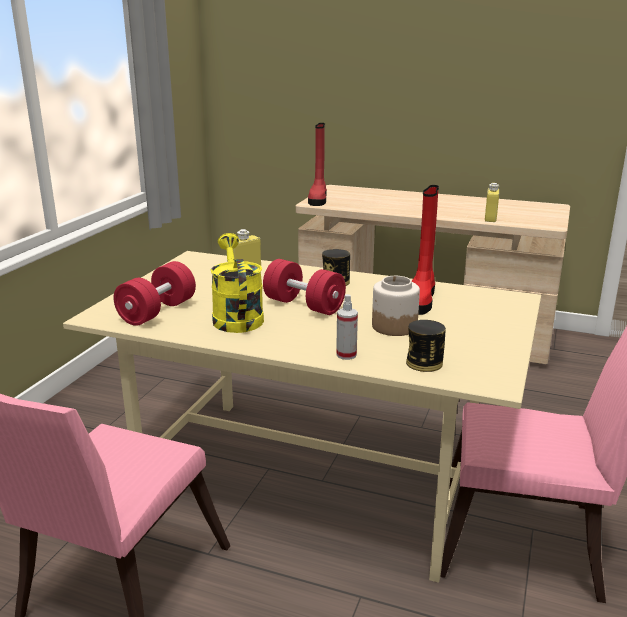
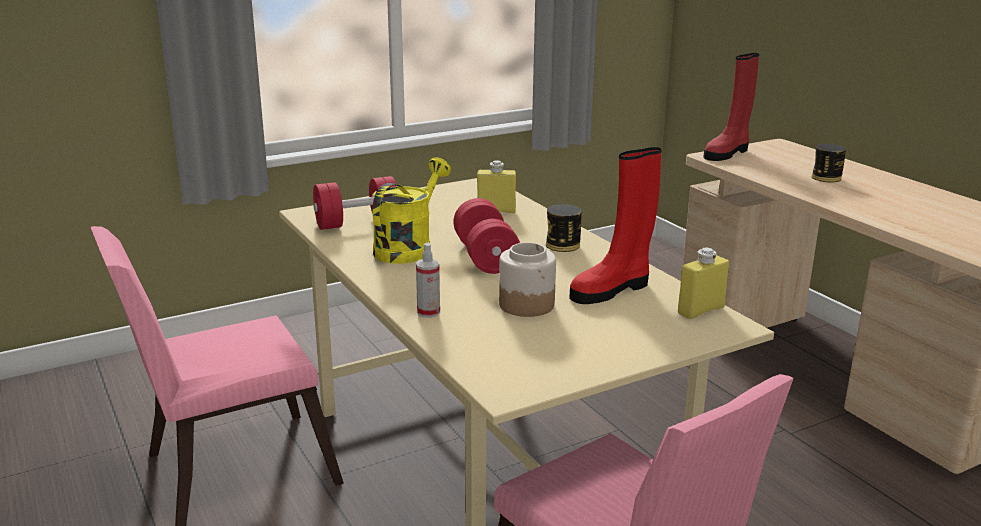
camera: 40 degrees right, 0 degrees up
(424, 363) = (481, 346): can -> can (826, 178)
(490, 218) = (912, 227): yellow bottle -> yellow bottle (700, 310)

